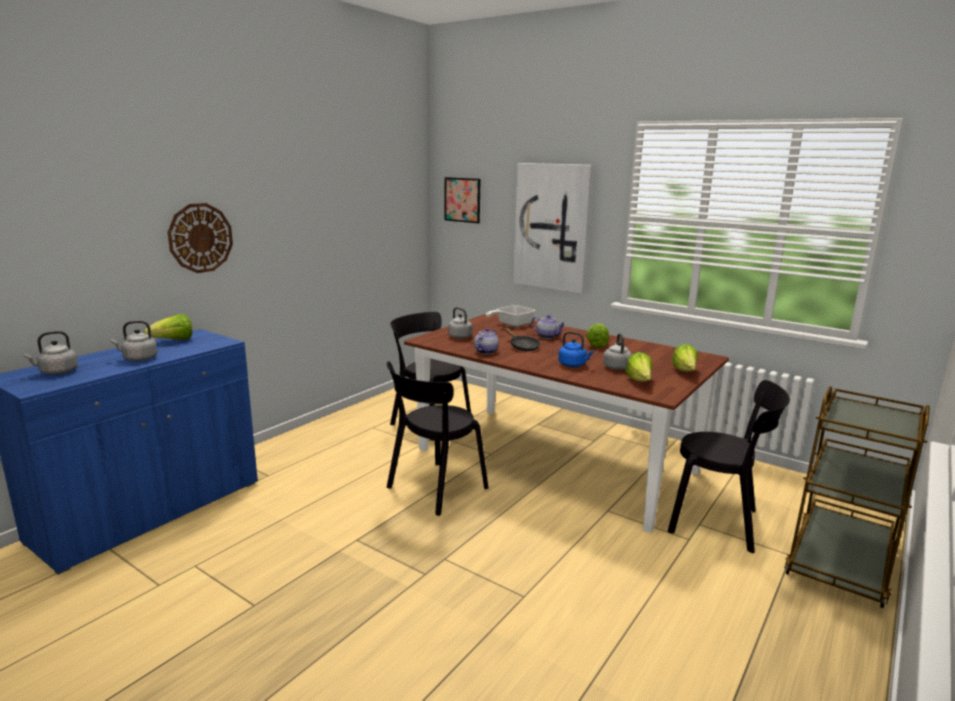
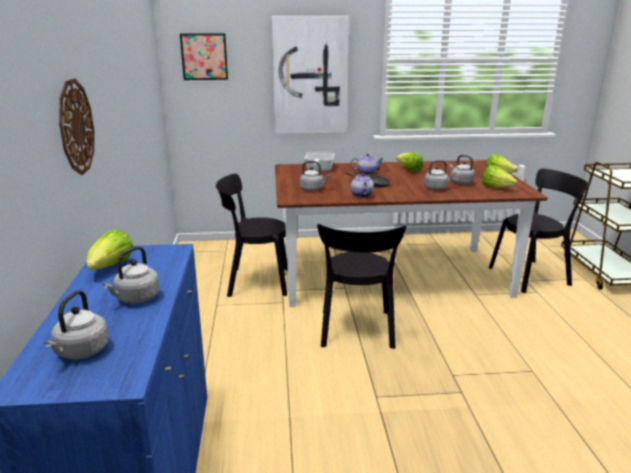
camera: 40 degrees left, 5 degrees up
(573, 365) = (437, 188): blue kettle -> grey kettle

